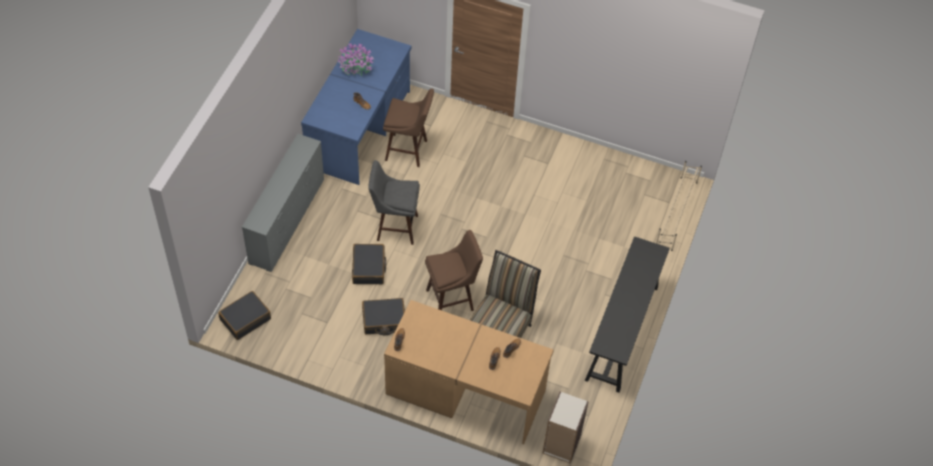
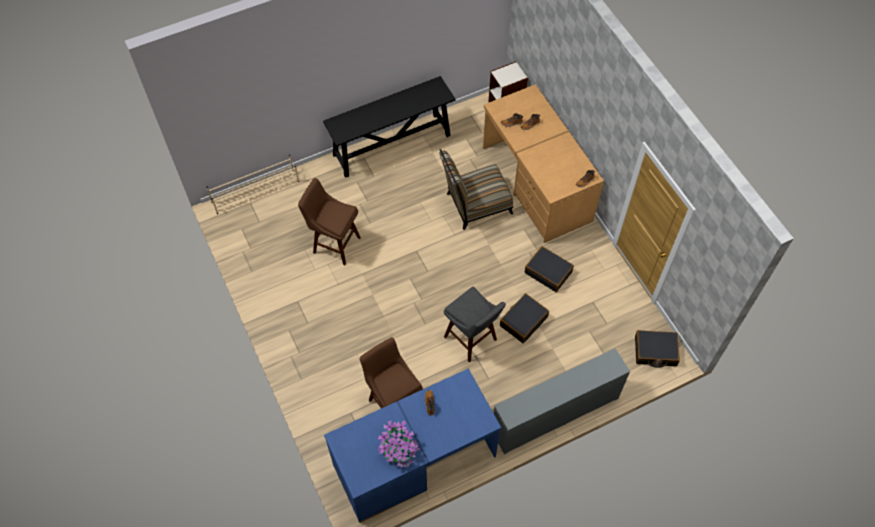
camera: 135 degrees left, 5 degrees up
(452, 299) = (483, 250): brown stool -> brown stool (334, 244)

